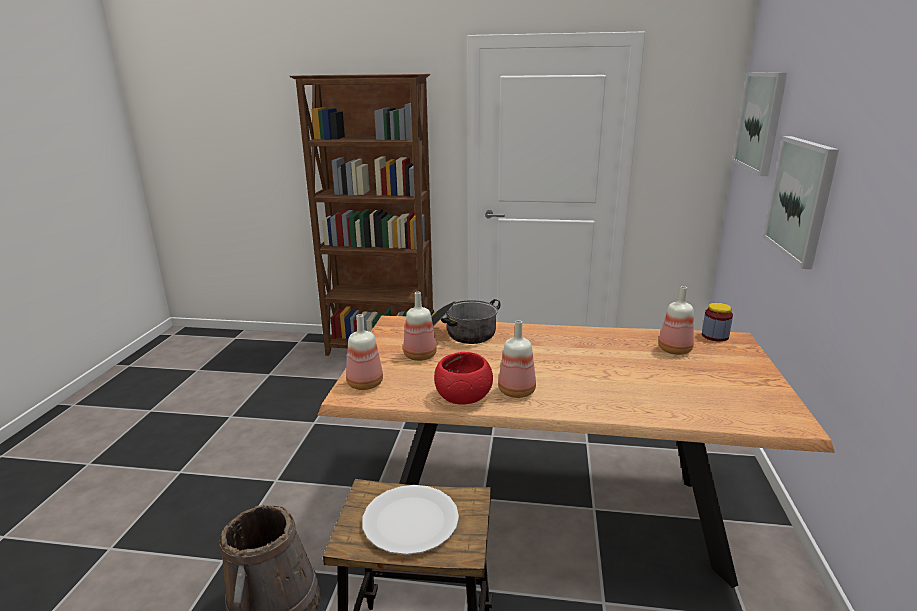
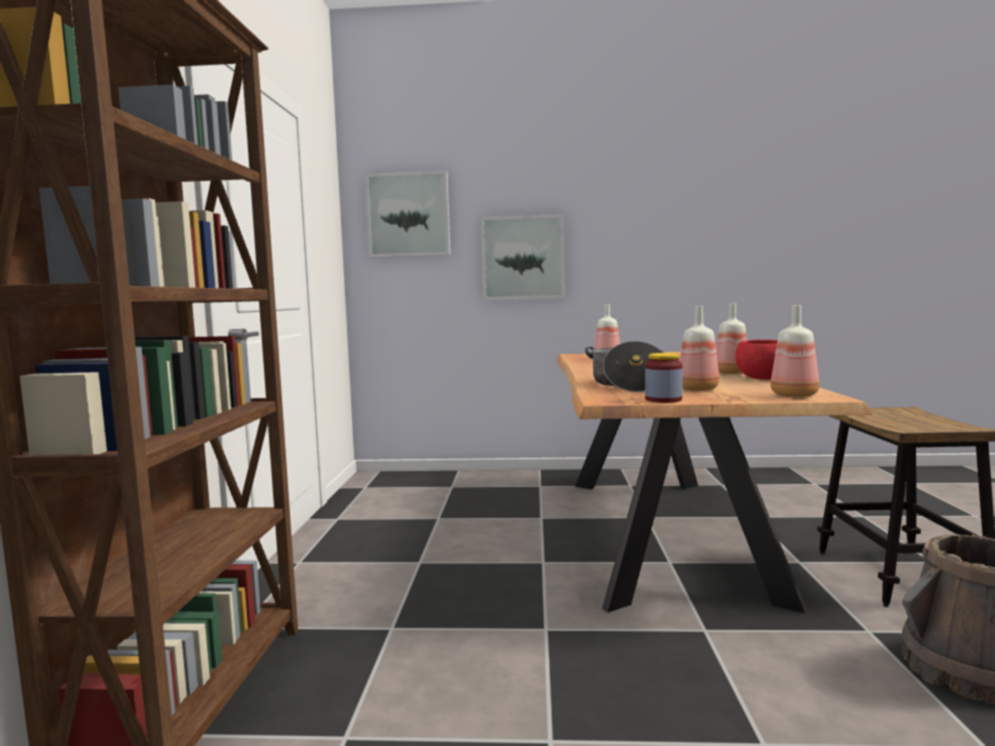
camera: 95 degrees left, 15 degrees down
(410, 521) = (911, 419): white plate -> none
(715, 336) = (572, 356): jar -> jar (663, 399)

